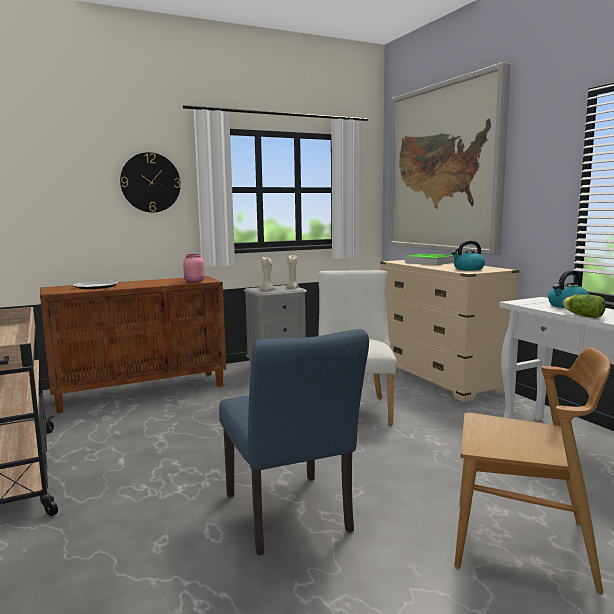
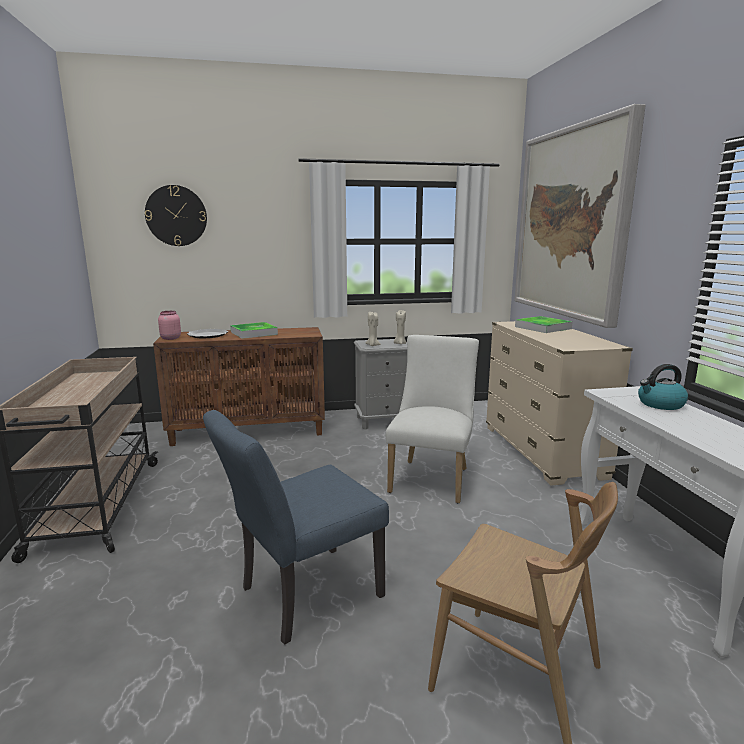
camera: 15 degrees right, 5 degrees up
(146, 283) = (254, 333): none -> tray
(150, 182) = (268, 235): wall clock -> wall clock (176, 216)
(194, 281) = (296, 335): pink jar -> pink jar (170, 338)
(290, 518) = (301, 595): blue chair -> blue chair turned 60 degrees clockwise
(468, 269) = (573, 342): kettle -> none
(582, 315) = (663, 423): lettuce -> none

